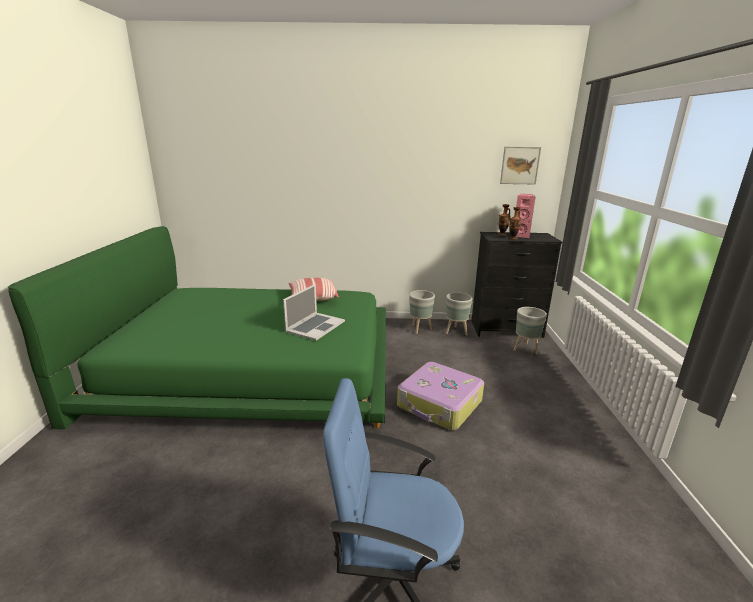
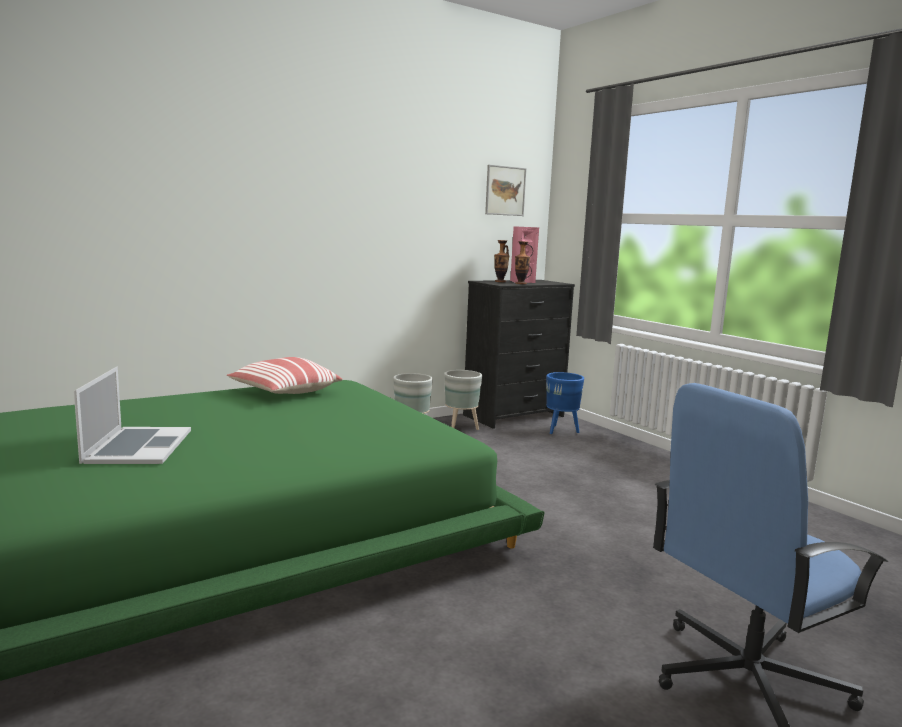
camera: 35 degrees left, 10 degrees down
(315, 326) = (357, 419): laptop -> laptop (138, 446)
(439, 404) = (549, 504): suitcase -> none
(525, 349) = (561, 431): grey planter -> blue planter

